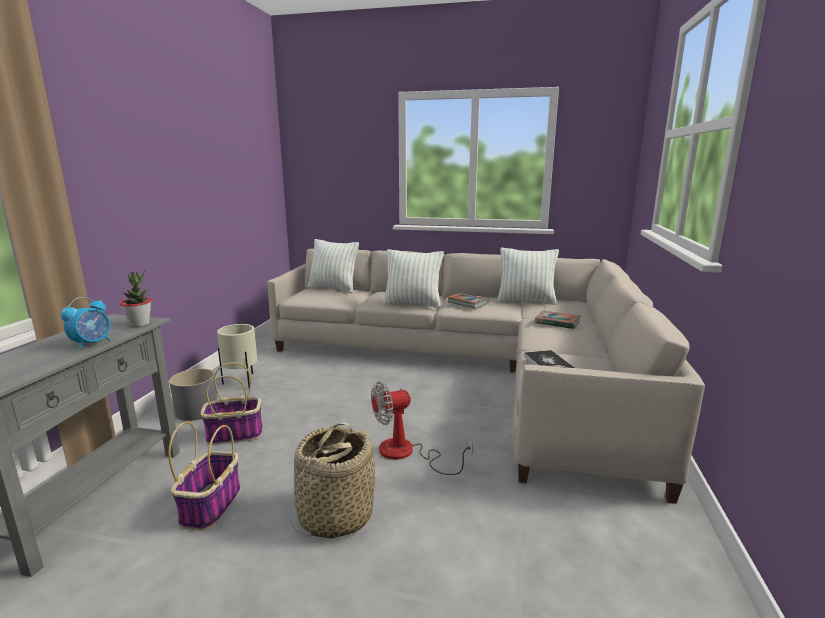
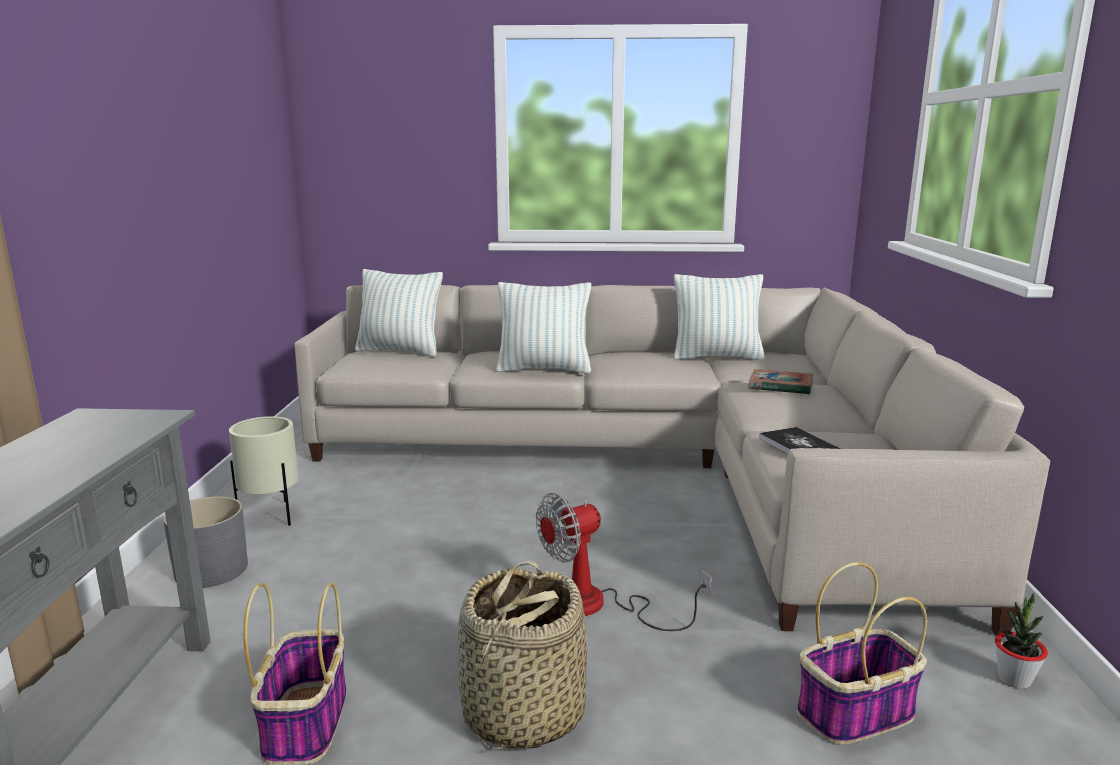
camera: 10 degrees left, 0 degrees up
(92, 344) = (85, 460): alarm clock -> none
(139, 324) = (146, 422): potted plant -> potted plant (1014, 679)
(233, 435) = (295, 604): basket -> basket (855, 714)
(467, 303) = (630, 364): book -> none

